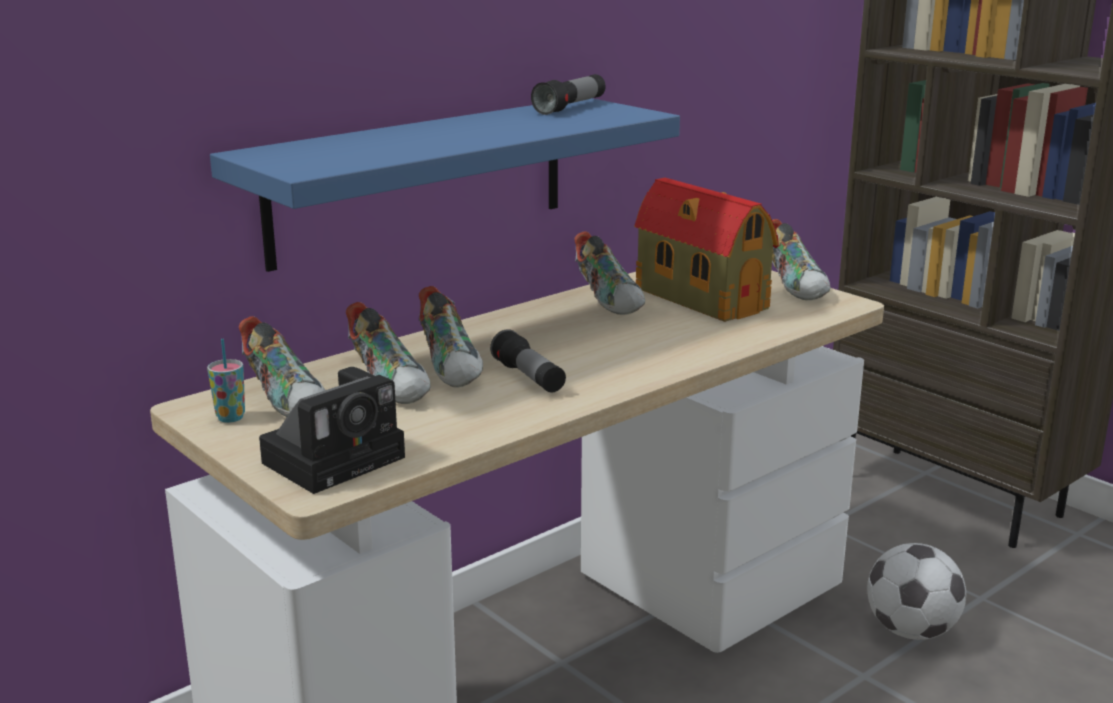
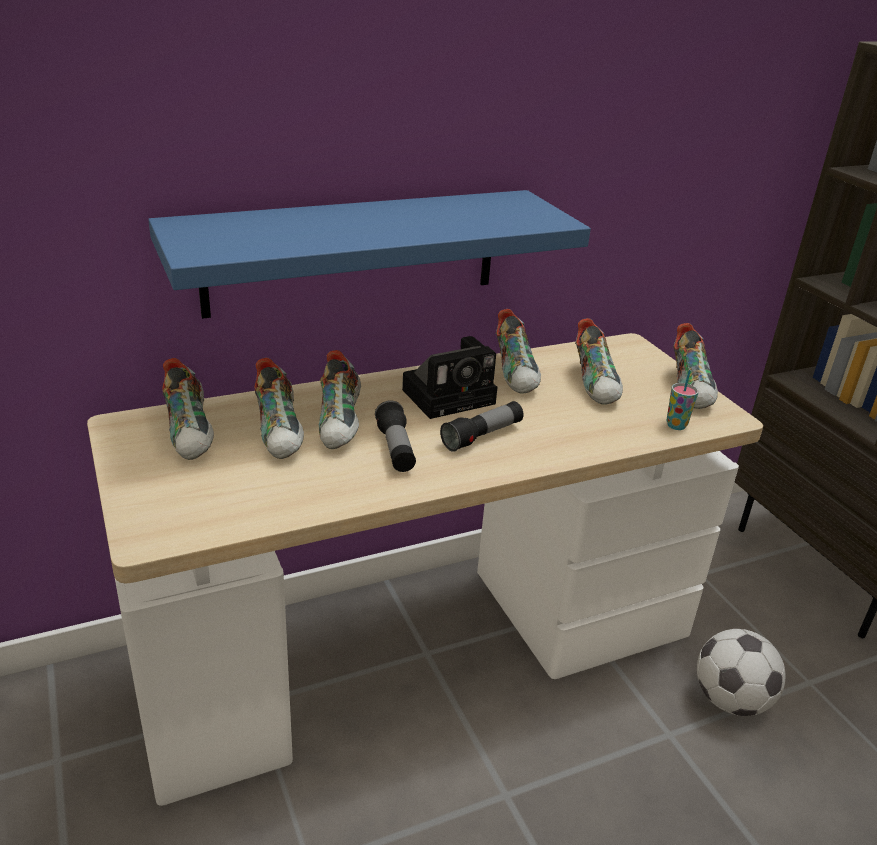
camera: 15 degrees right, 10 degrees up
(230, 418) = (138, 442): cup -> cup (676, 425)
(337, 458) = (187, 506): camera -> camera (451, 395)
(570, 107) = (500, 203): flashlight -> flashlight (482, 436)
(699, 297) = (596, 385): toy house -> shoe

